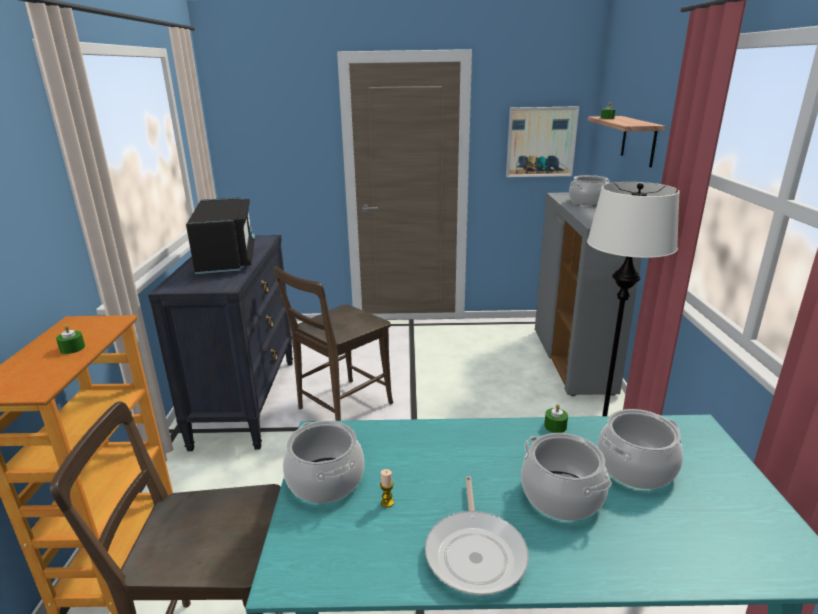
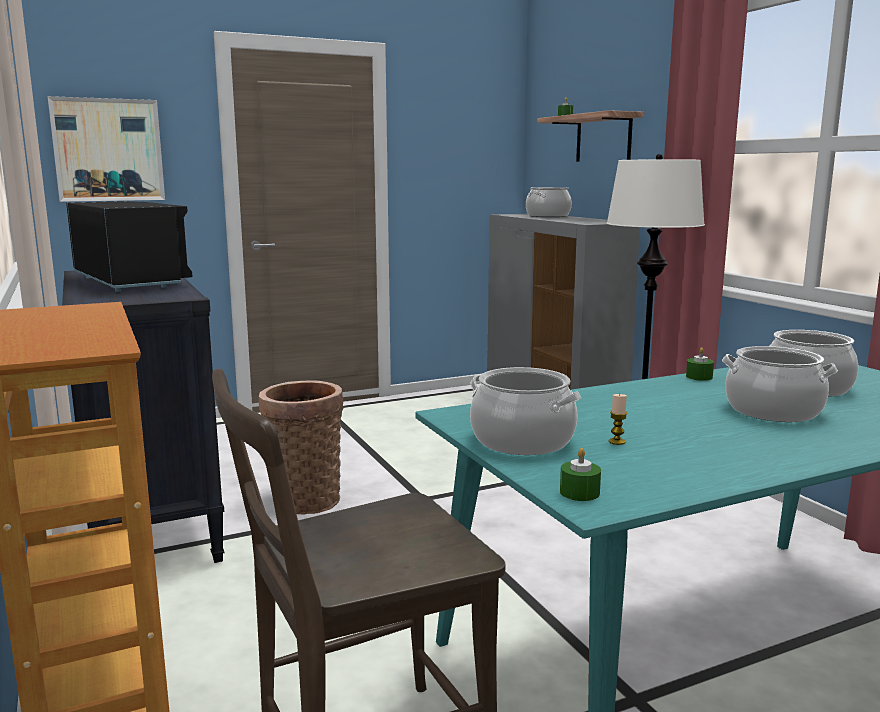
camera: 25 degrees left, 10 degrees down
(72, 348) = (78, 324): green candle -> green candle (579, 492)
(341, 408) = (305, 499): brown chair -> basket
(475, 552) = (755, 452): frying pan -> none
(541, 142) = (468, 159): picture -> picture (108, 150)

